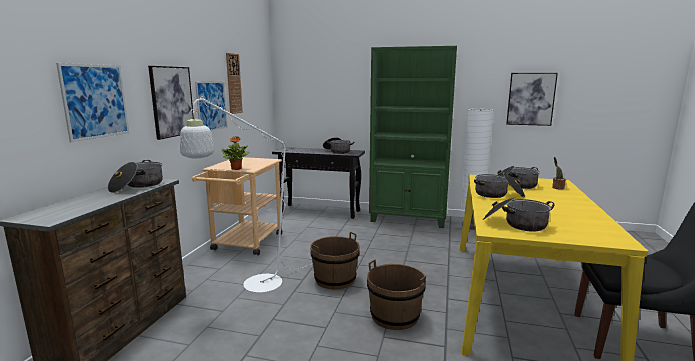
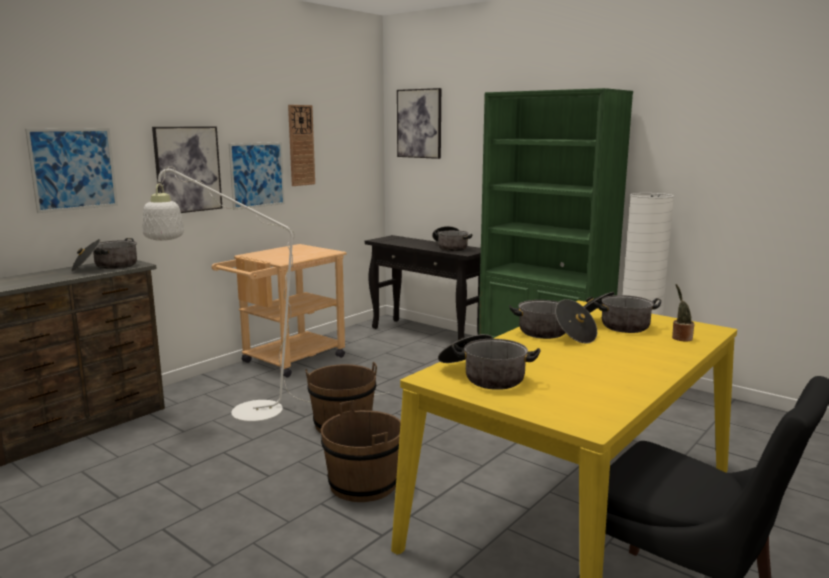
camera: 25 degrees right, 0 degrees up
(236, 169) = (267, 259): potted plant -> none
(531, 99) = (759, 180): picture -> picture (419, 123)

